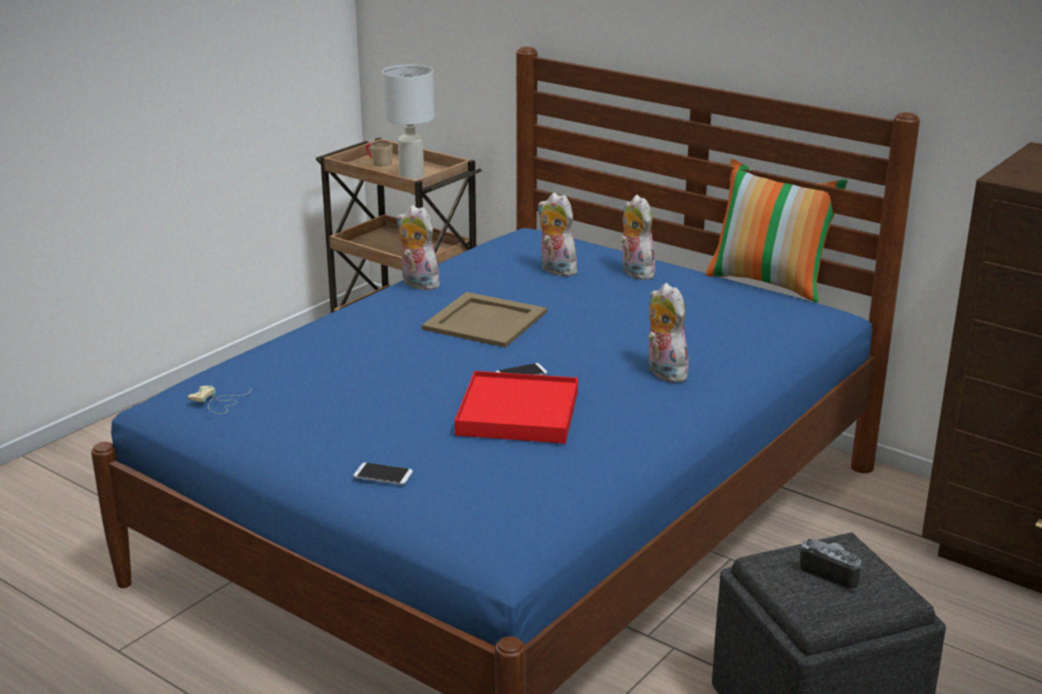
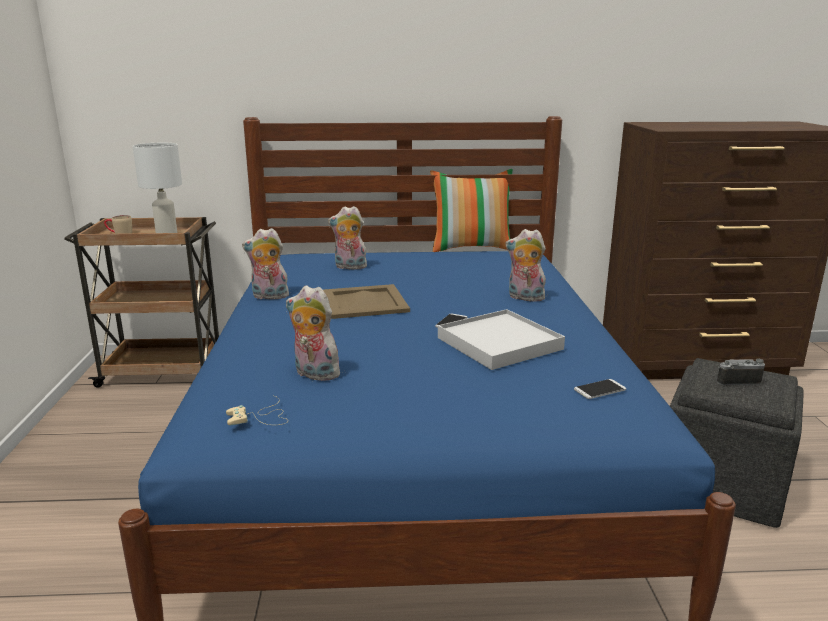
camera: 40 degrees left, 5 degrees down
(383, 474) = (495, 414): phone -> phone (599, 390)
(518, 413) = (499, 343): red tray -> white tray
(634, 272) = (396, 258): plush toy -> plush toy (314, 374)

